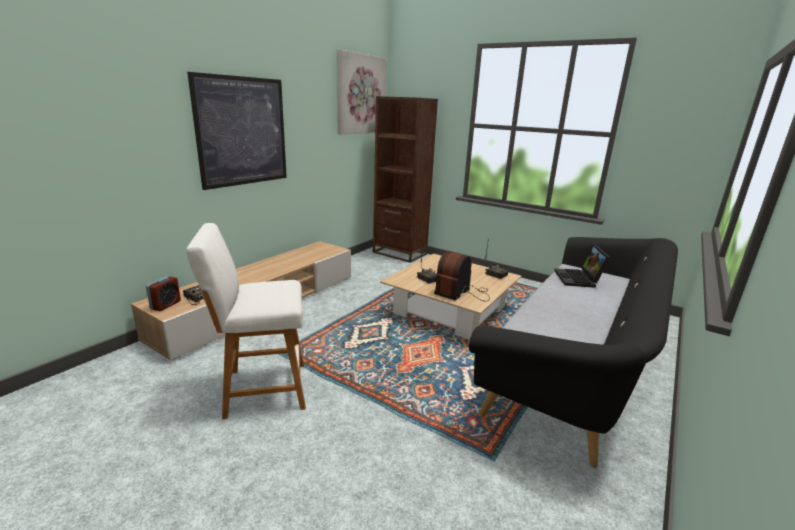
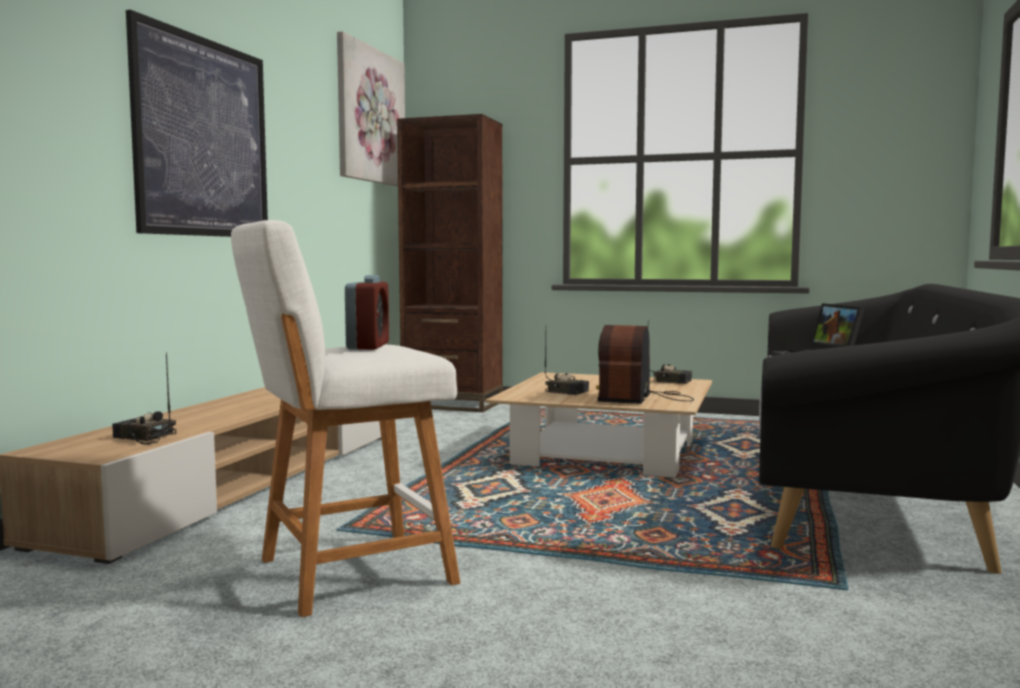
camera: 15 degrees left, 15 degrees down
(165, 305) = (84, 449): alarm clock -> alarm clock (368, 346)

